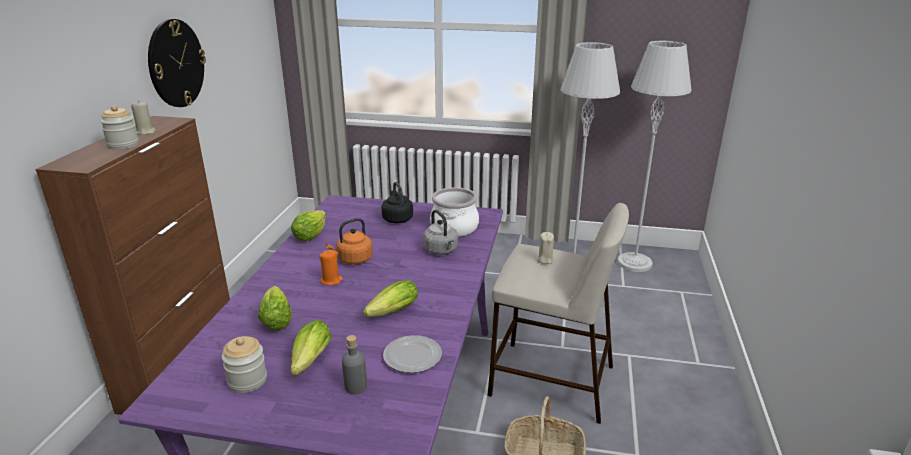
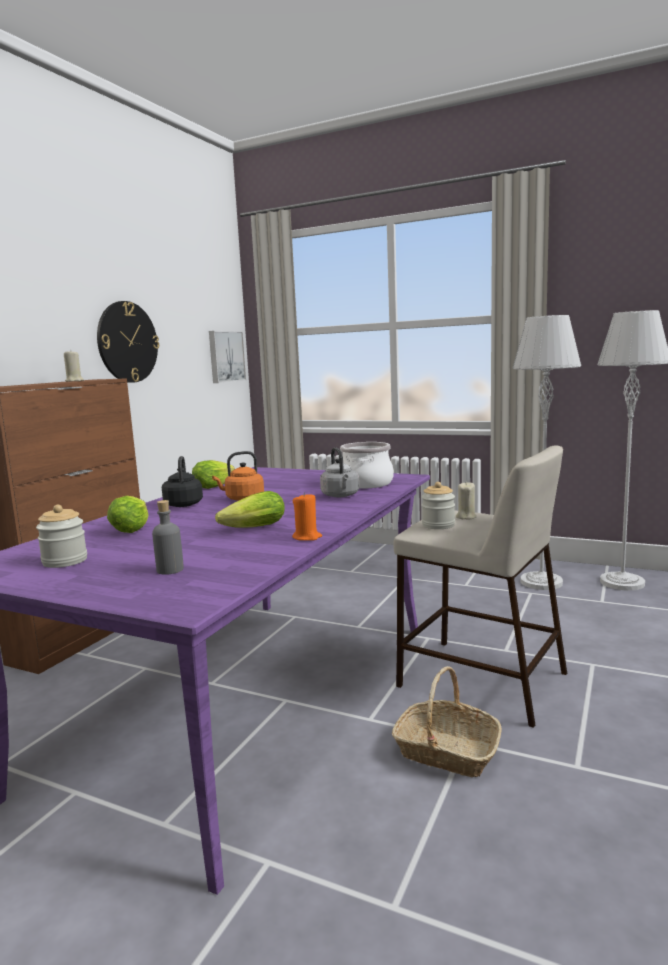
camera: 15 degrees right, 15 degrees down
(123, 145) = (46, 383): jar -> jar (438, 525)
(261, 49) = (225, 356): none -> picture
(309, 363) = (136, 554): lettuce -> none
(331, 280) = (209, 509): orange candle -> orange candle (307, 537)
(397, 218) = (309, 478): black kettle -> black kettle (183, 504)
(412, 356) = (249, 554): plate -> none

